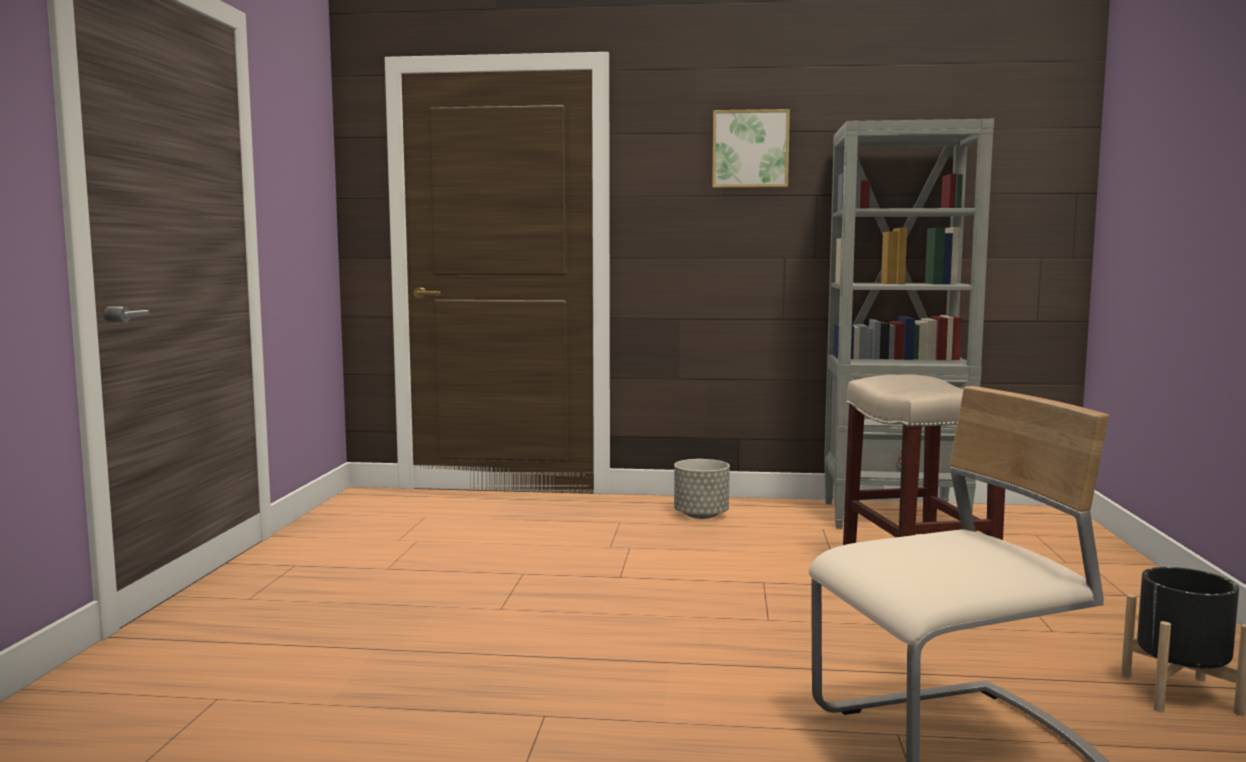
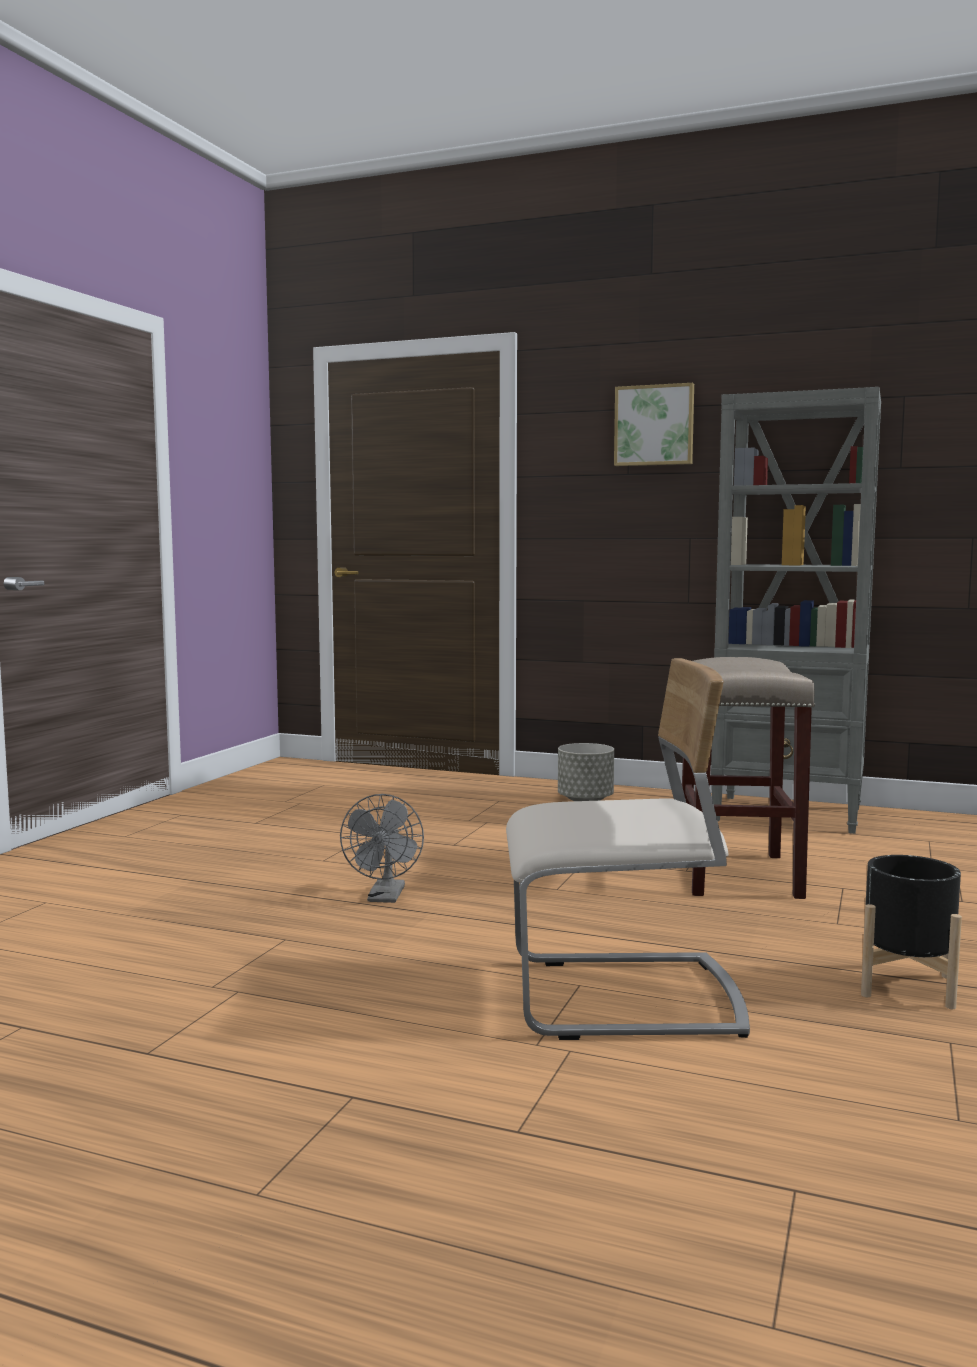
camera: 15 degrees right, 0 degrees up
(607, 649) = (385, 898): none -> grey fan

